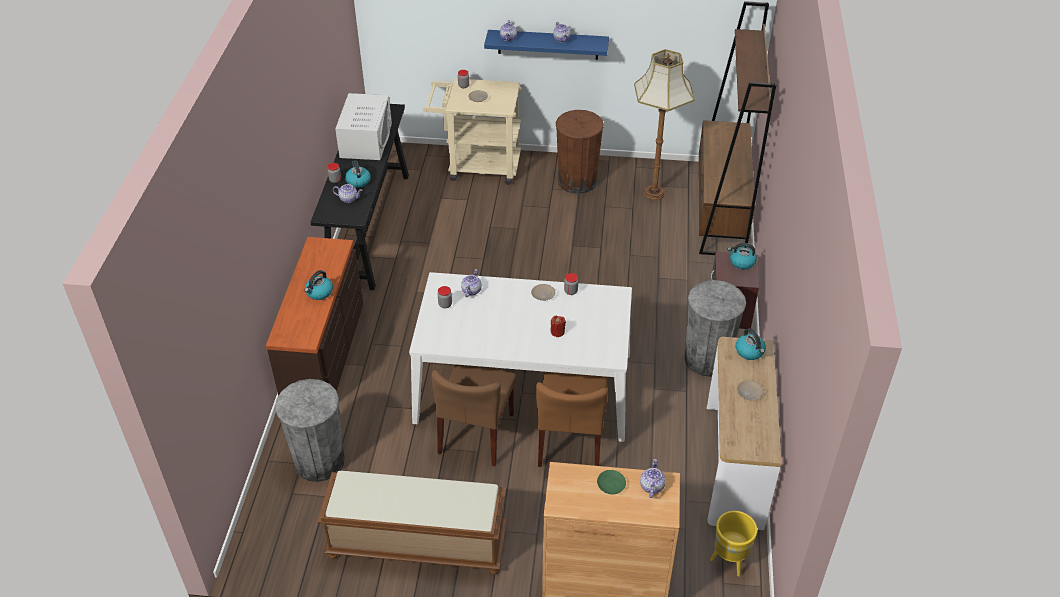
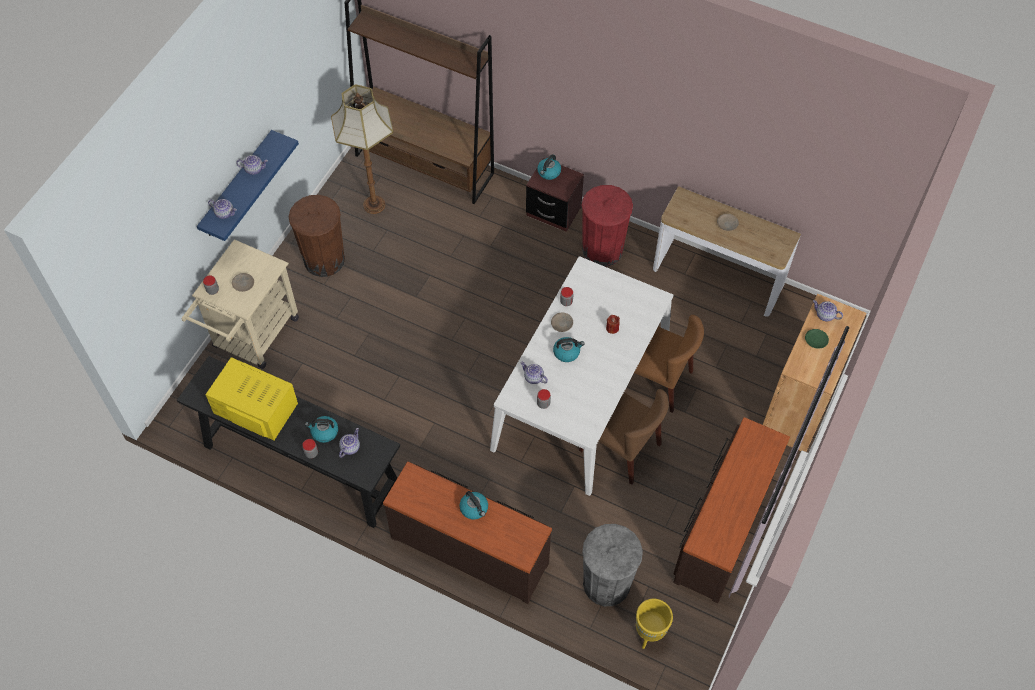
camera: 70 degrees left, 15 degrees up
(366, 140) = (255, 408): white microwave -> yellow microwave
(416, 544) = (722, 527): brown bench -> brown dresser
(707, 359) = (602, 250): grey trash can -> red trash can
(729, 561) = (804, 317): yellow planter -> yellow planter (649, 633)
(750, 352) = (685, 205): kettle -> kettle (567, 352)

